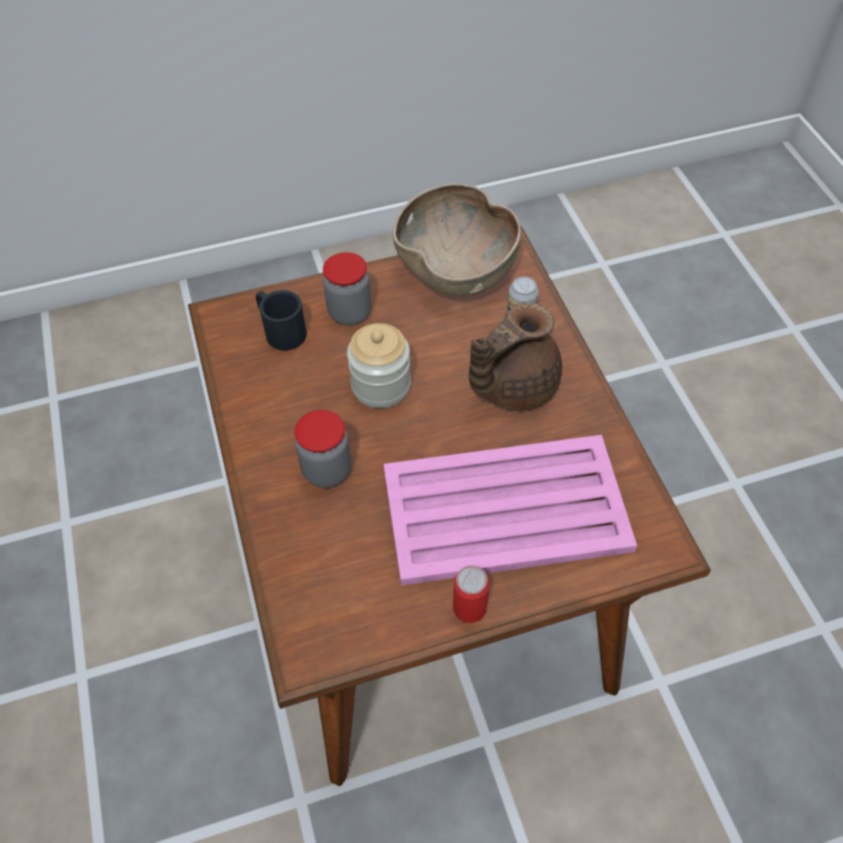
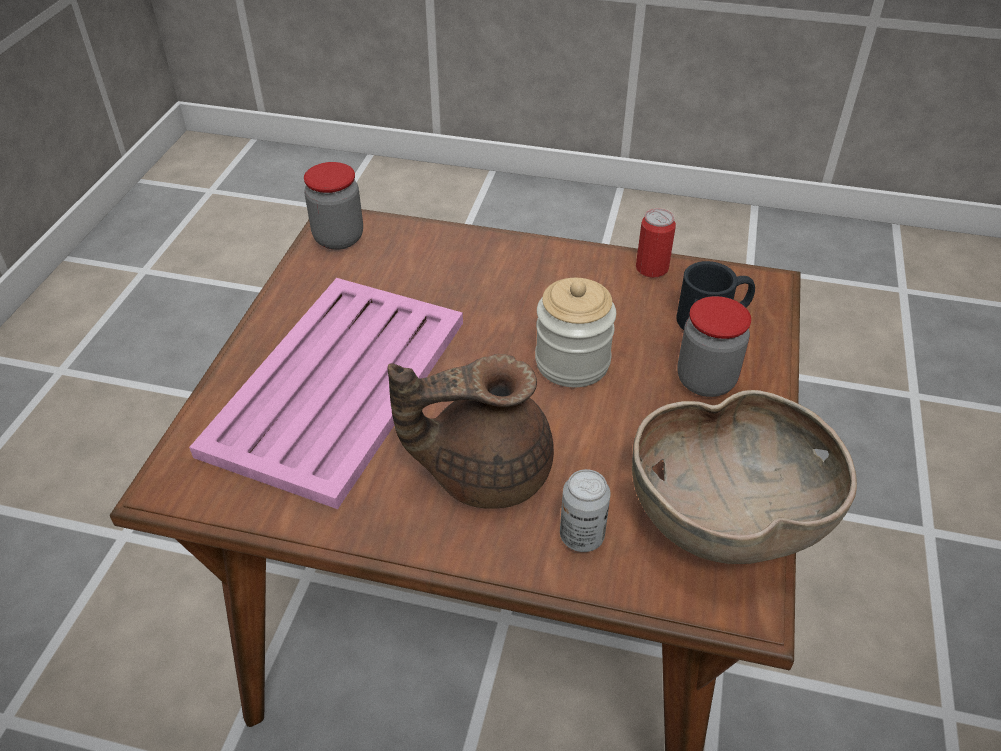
camera: 120 degrees right, 10 degrees down
(327, 470) = (496, 288): jar -> jar (338, 238)
(469, 607) = (274, 318): can -> can (651, 268)
(511, 386) = (483, 471): brown teapot -> brown teapot turned 90 degrees counterclockwise

